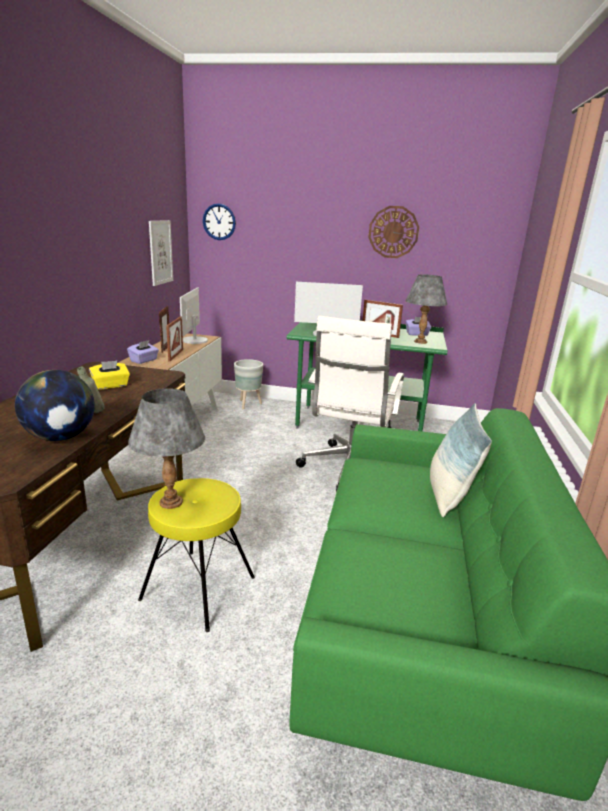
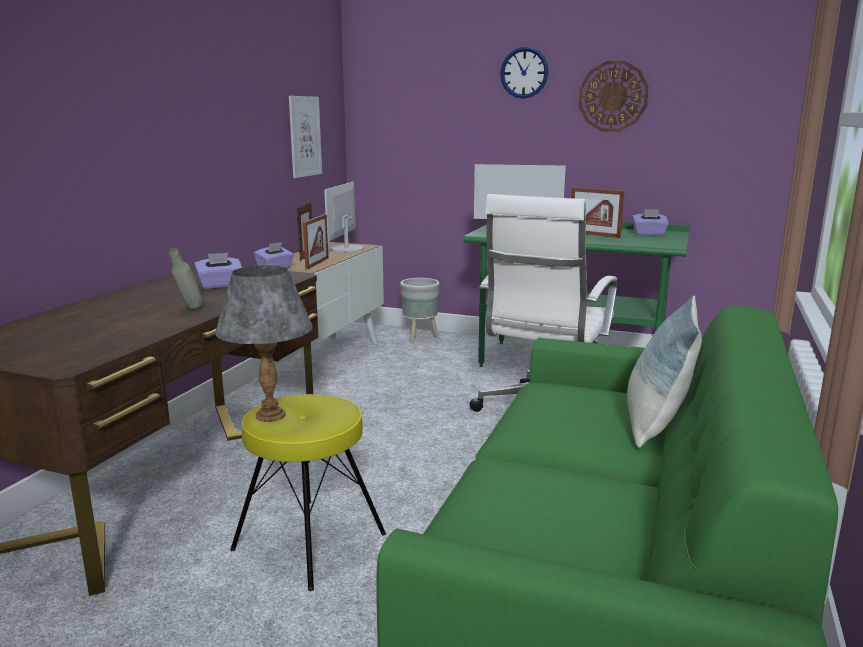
camera: 10 degrees right, 5 degrees down
(60, 437) = (142, 330): globe -> none
(111, 385) = (220, 285): yellow tissue box -> purple tissue box
(219, 222) = (383, 98): wall clock -> wall clock (524, 73)
(420, 342) = (650, 241): grey table lamp -> none

